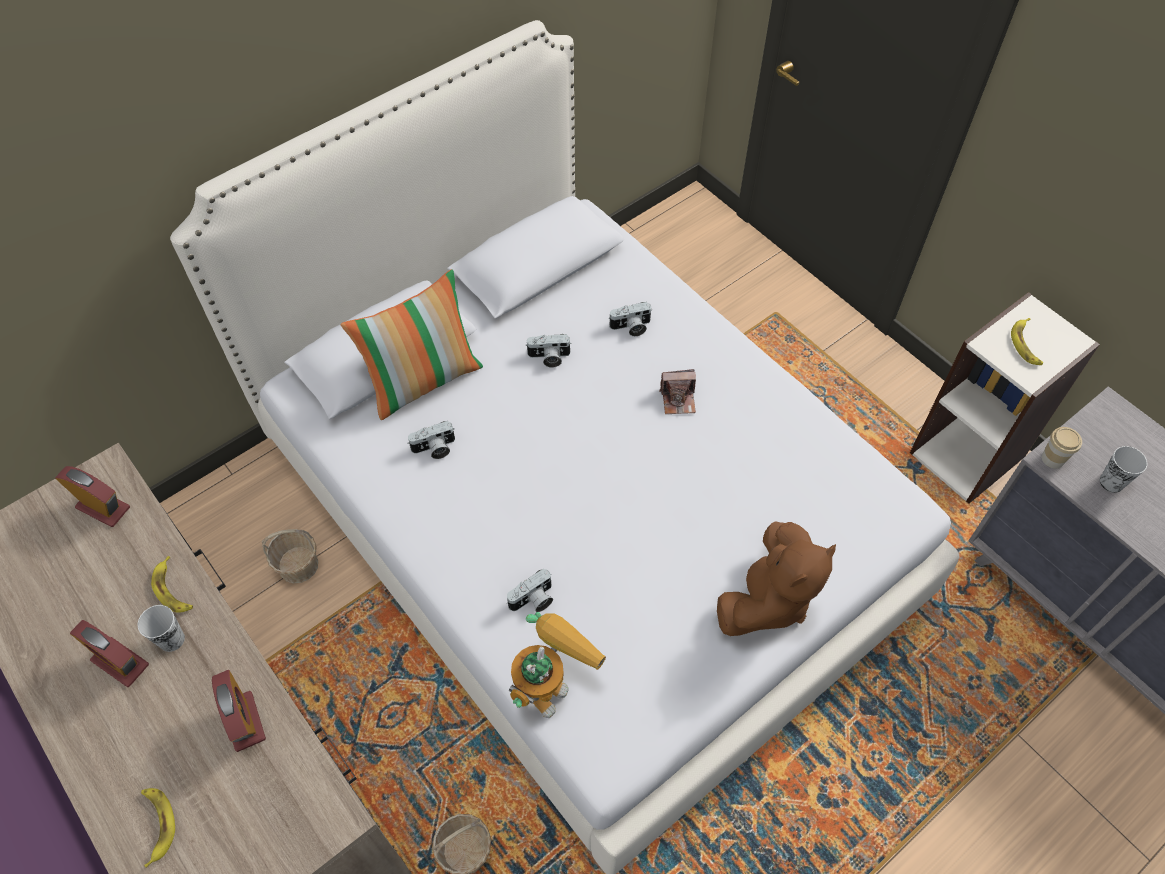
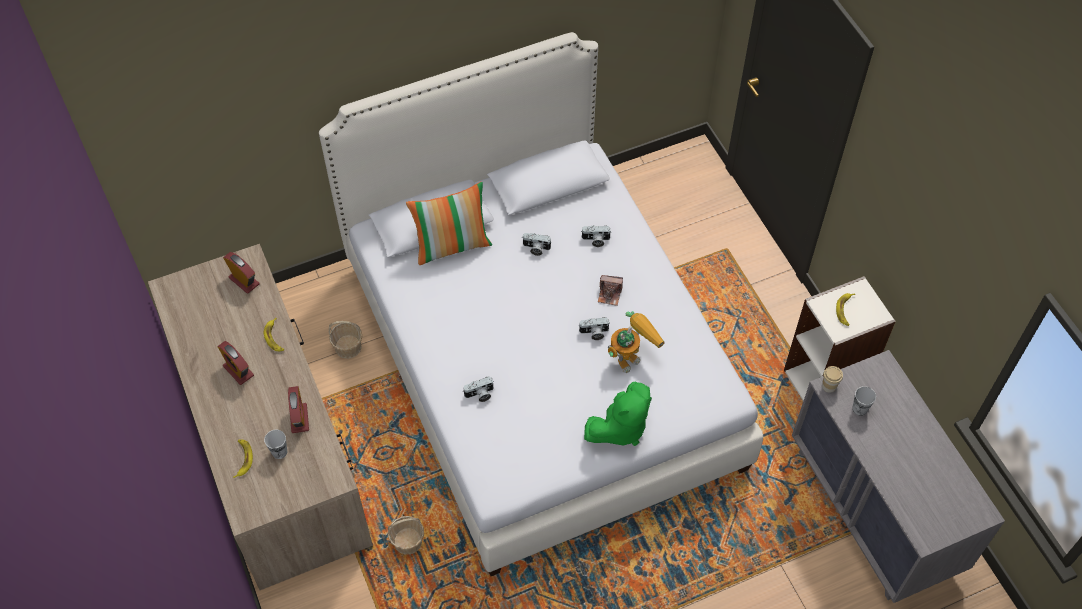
camera: 15 degrees right, 0 degrees up
(172, 639) = (268, 365): cup -> cup (279, 452)
(434, 449) = (447, 290): camera -> camera (594, 333)
(551, 681) = (476, 441): toy robot -> toy robot (631, 355)
(767, 600) = (620, 428): brown plush toy -> green plush toy

